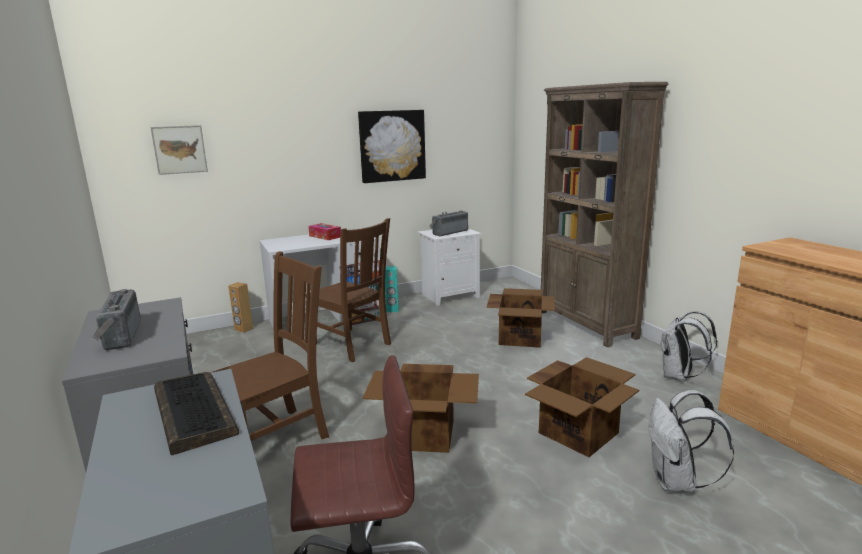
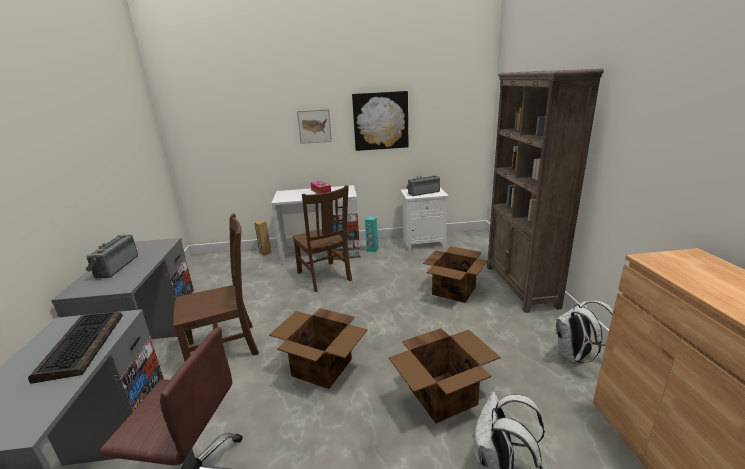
camera: 20 degrees right, 5 degrees up
(179, 149) = (220, 125): picture -> picture (314, 126)

